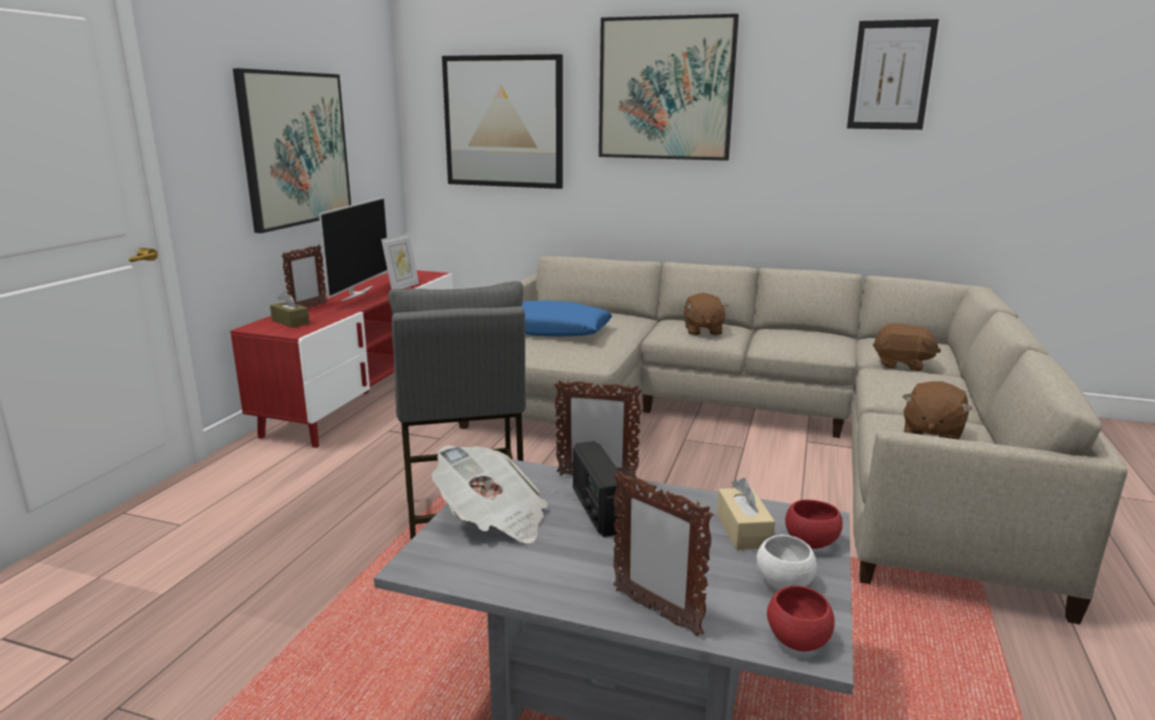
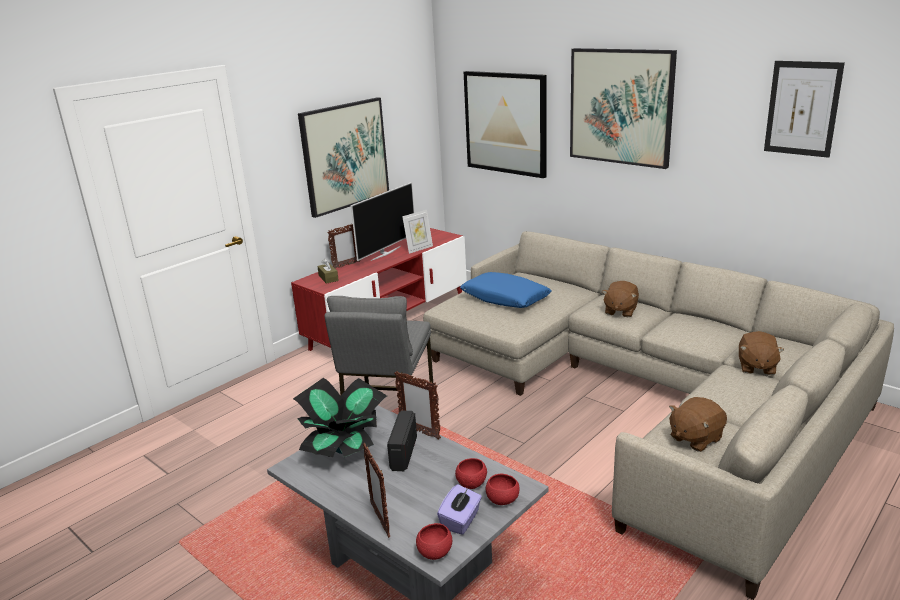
camera: 25 degrees right, 5 degrees up
(493, 519) = (344, 447): newspaper -> potted plant
(743, 530) = (471, 484): beige tissue box -> red bowl
(783, 583) = (461, 521): white bowl -> purple tissue box
(901, 365) = (756, 367): brown plush toy -> brown plush toy turned 60 degrees clockwise

